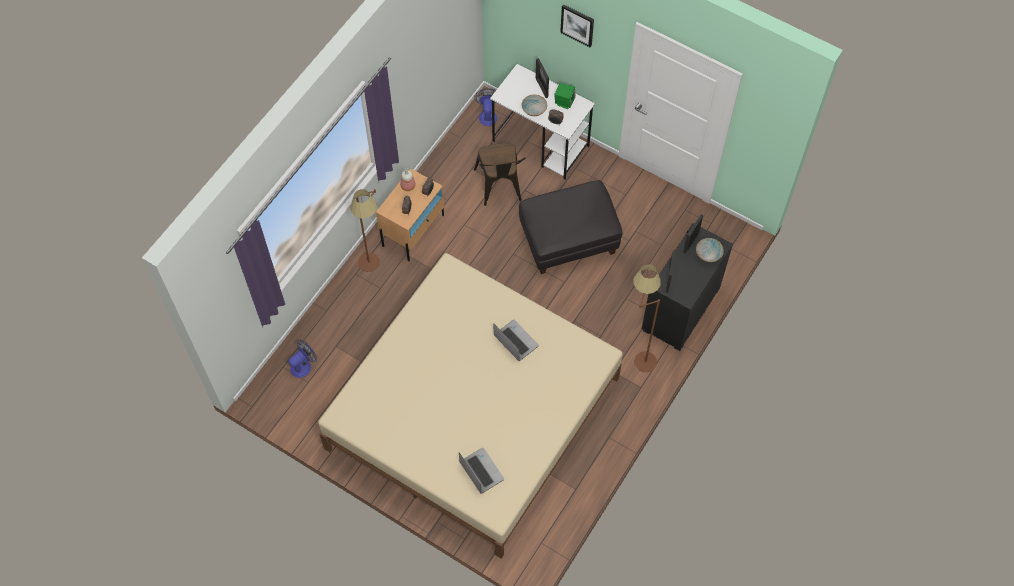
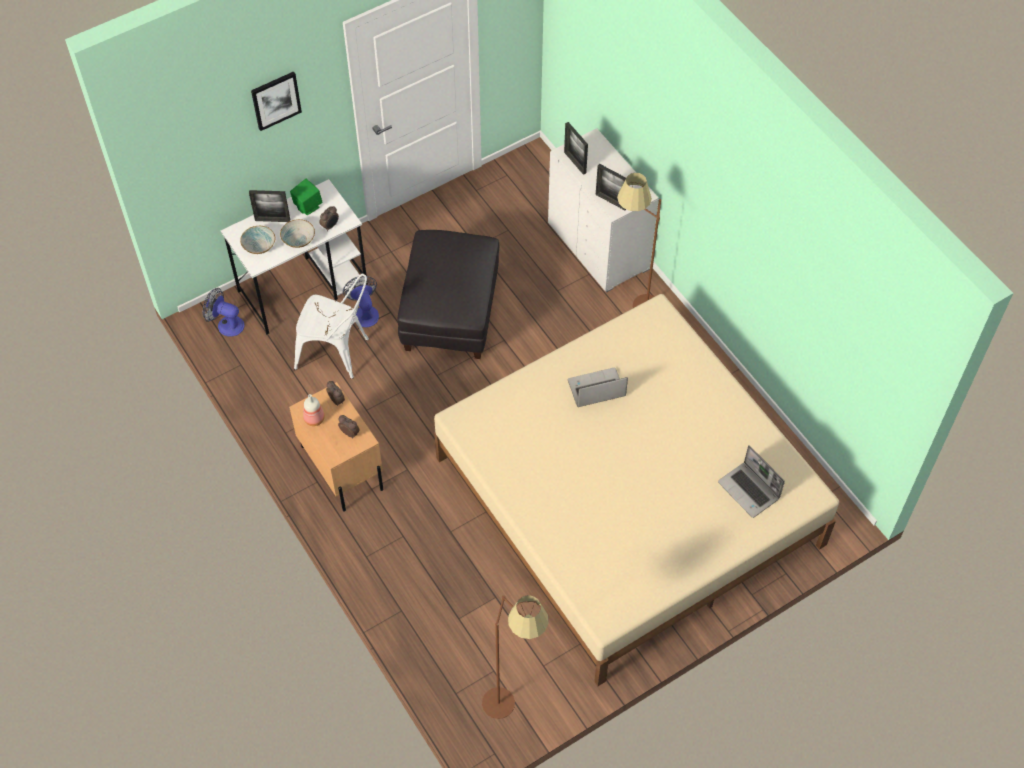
camera: 65 degrees left, 5 degrees down
(303, 365) = (467, 667): fan -> fan (364, 312)
(373, 270) = (372, 534): brown floor lamp -> brown floor lamp (513, 701)
(480, 471) = (749, 490): laptop -> laptop turned 120 degrees counterclockwise
(499, 188) = (338, 353): brown chair -> white chair
(681, 309) = (599, 246): black dresser -> white dresser
(708, 254) = (598, 153): bowl -> bowl (259, 245)

